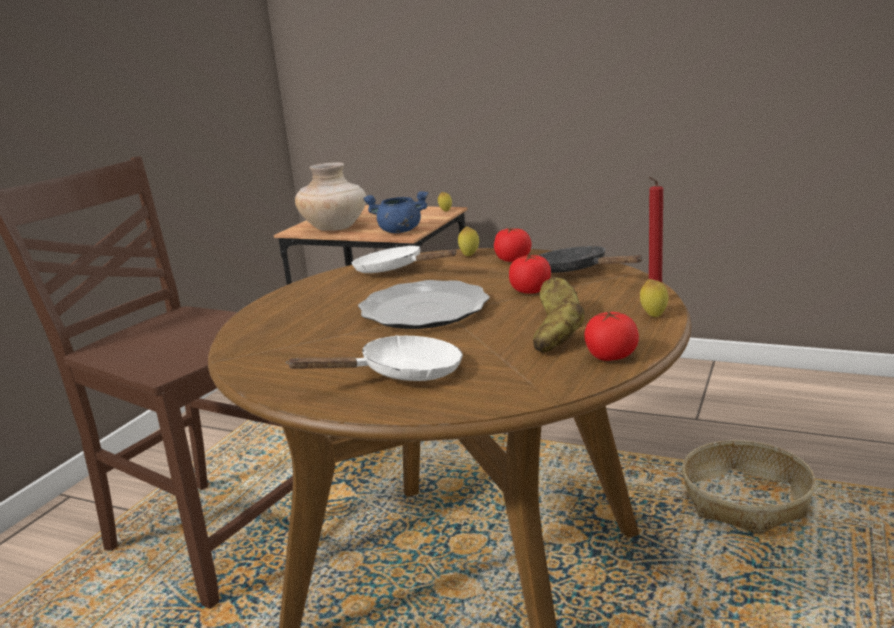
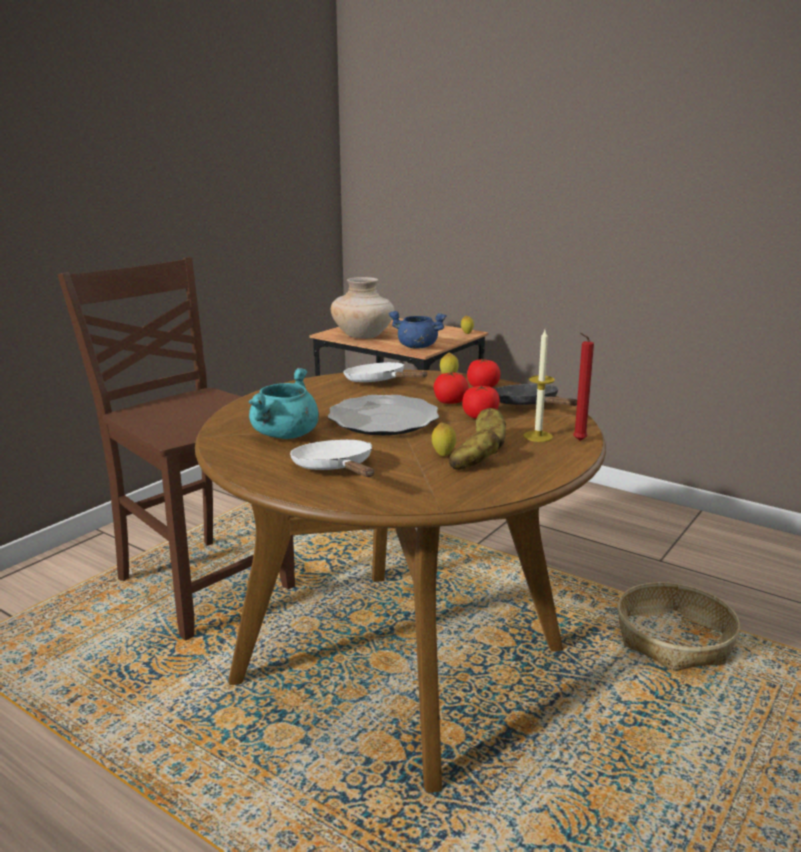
camera: 10 degrees right, 0 degrees up
(319, 344) = (285, 435): none -> turquoise cooking pot
(402, 374) = (336, 469): white frying pan -> white frying pan turned 105 degrees counterclockwise
(607, 302) = (538, 436): none -> candle
(611, 357) = (509, 482): tomato -> tomato (450, 402)
(653, 315) = (569, 454): lemon -> lemon (443, 455)

